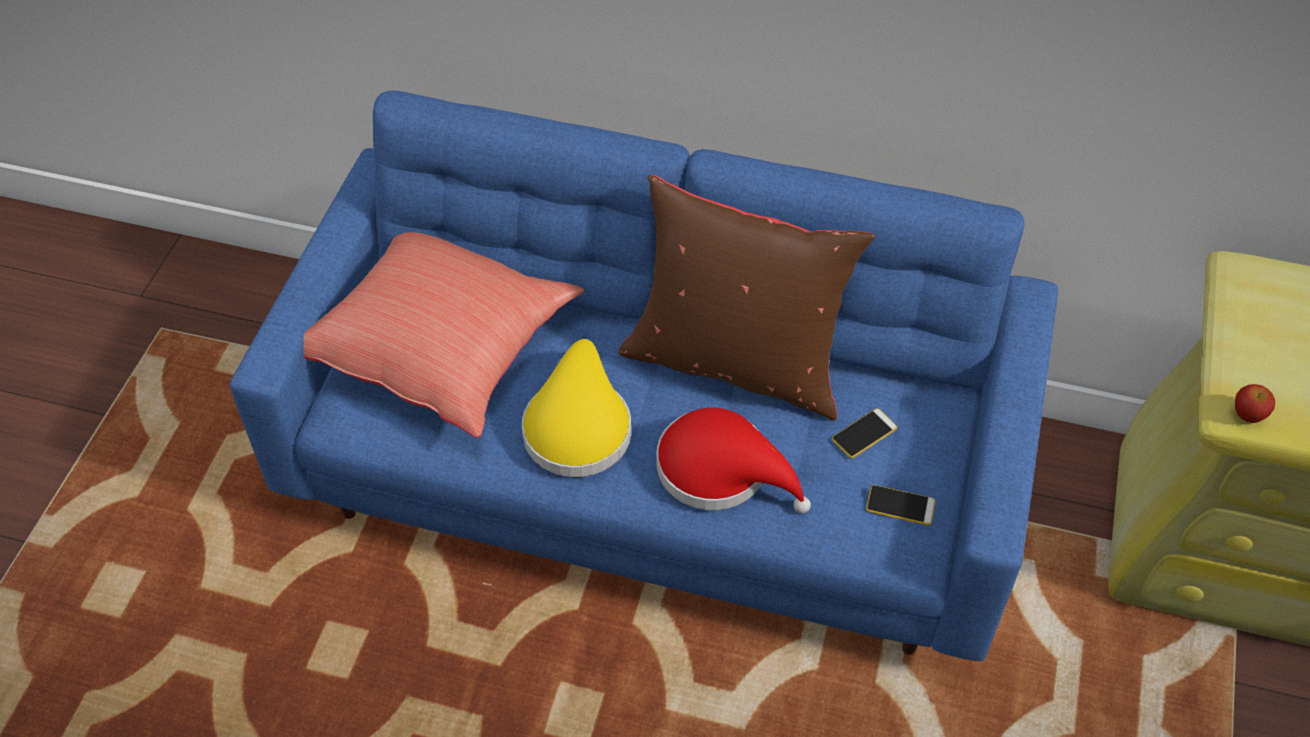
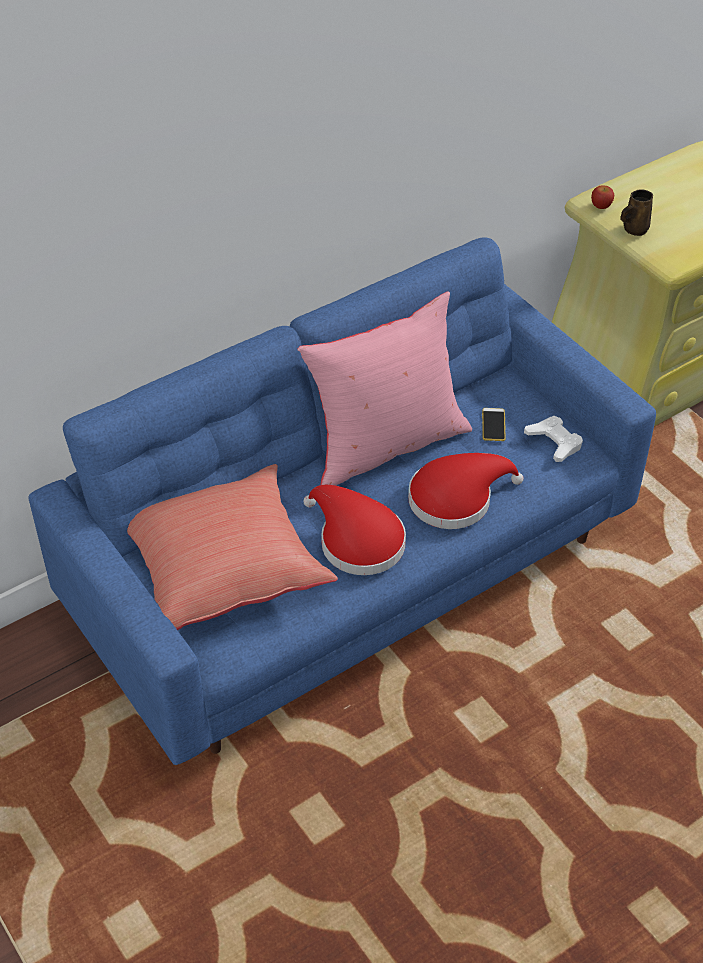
camera: 50 degrees left, 5 degrees down
(577, 425) = (356, 540): yellow hat -> red hat
(736, 362) = (386, 444): brown pillow -> pink pillow
(900, 505) = (554, 442): phone -> white game controller
(1245, 340) = (634, 229): none -> brown mug
(1248, 414) = (676, 259): apple -> apple (601, 206)

